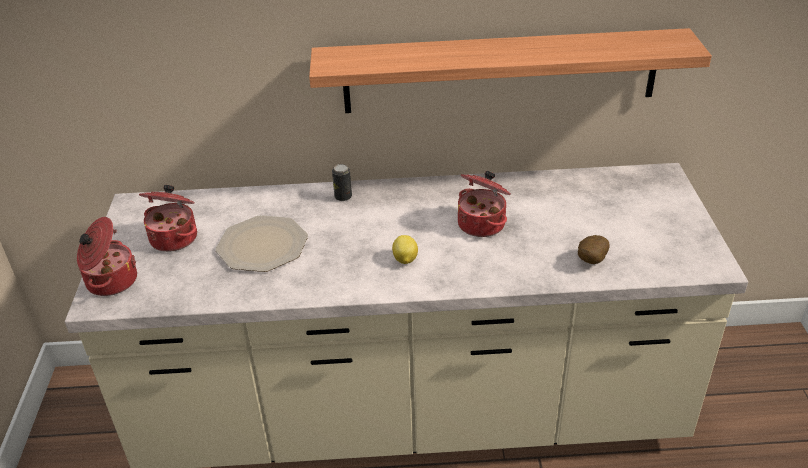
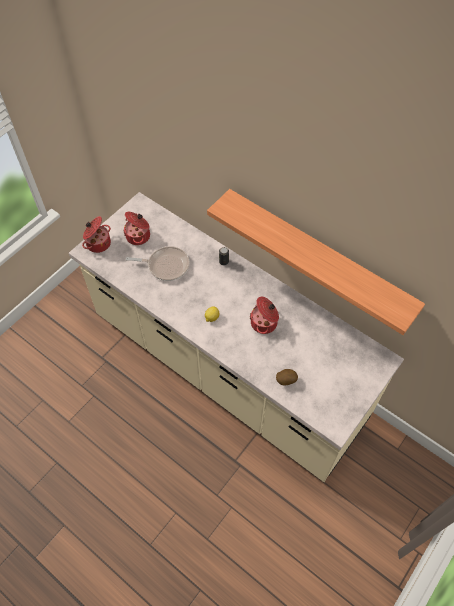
camera: 40 degrees right, 20 degrees up
(261, 245) = (166, 265): plate -> frying pan

